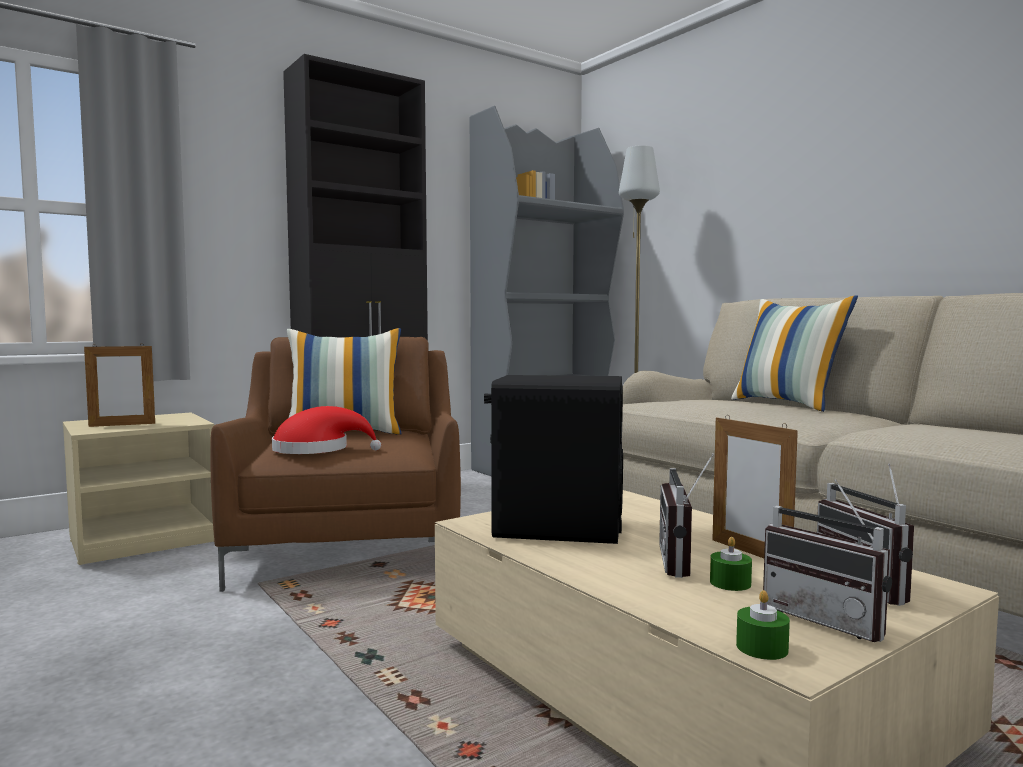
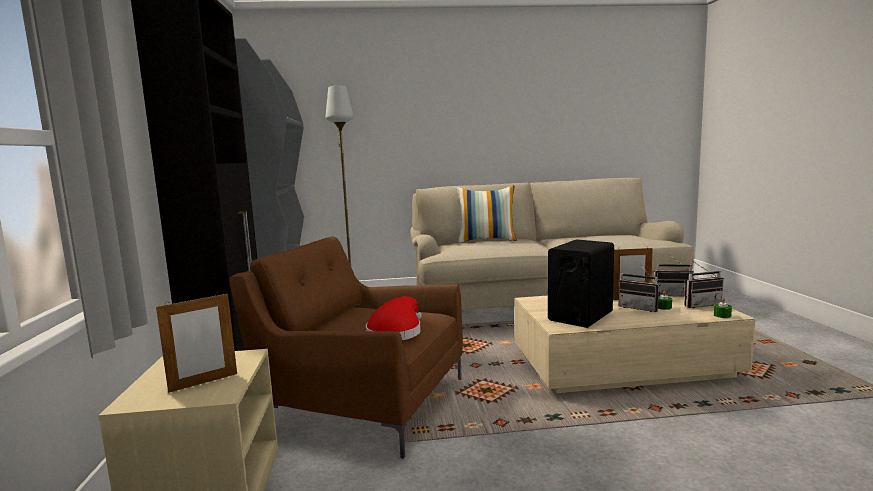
camera: 60 degrees left, 5 degrees up
(122, 425) = (203, 382): picture frame -> picture frame turned 45 degrees clockwise
(345, 433) = (335, 321): pillow -> none

